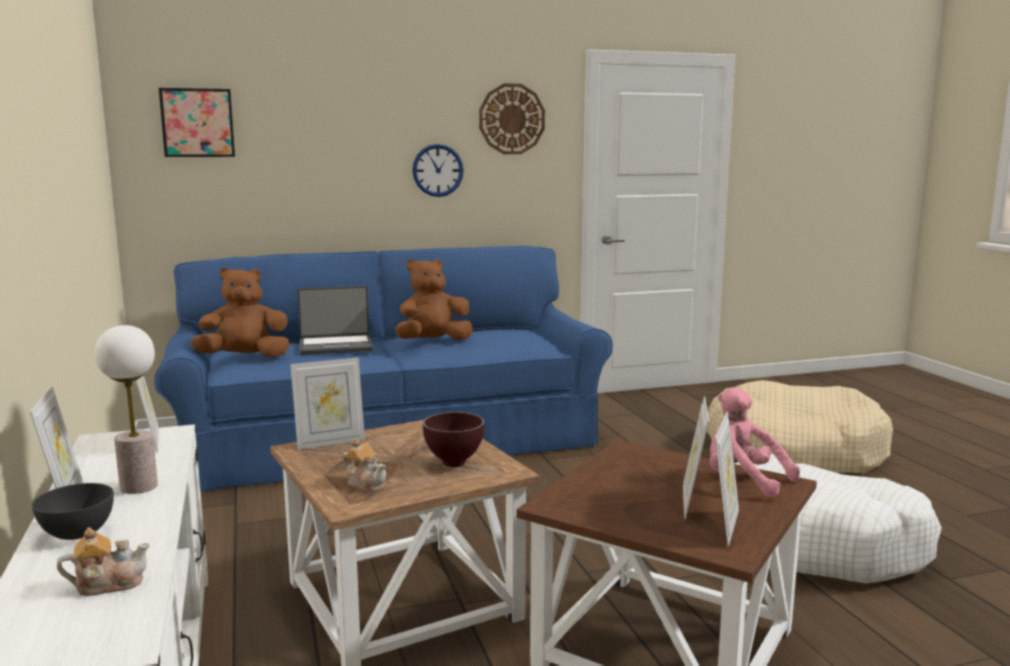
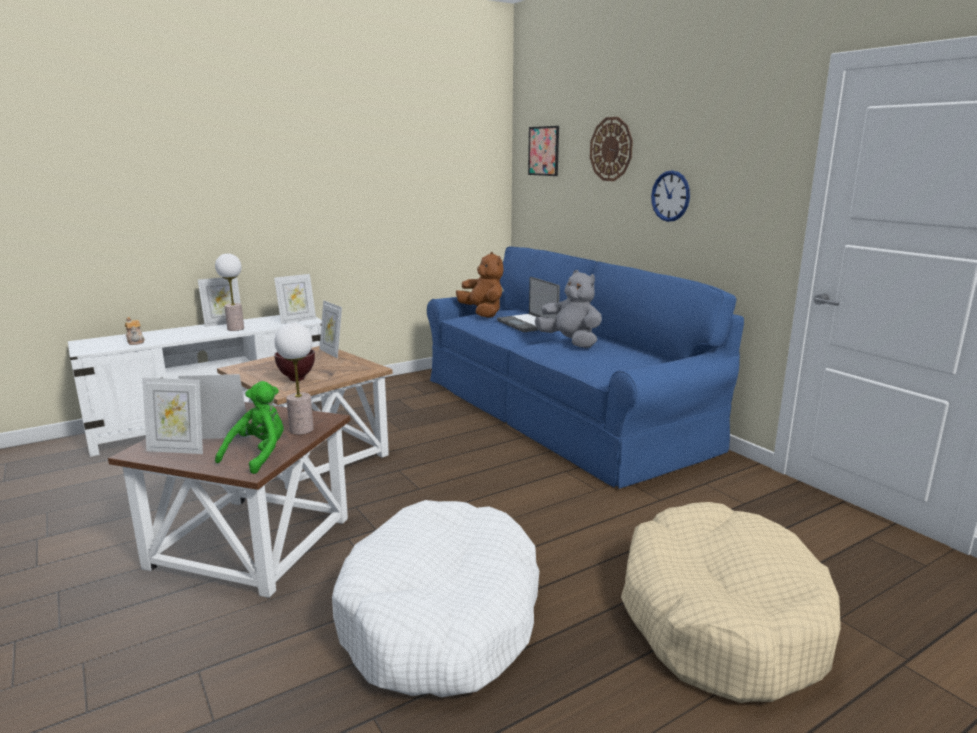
camera: 75 degrees right, 5 degrees up
(78, 533) = (186, 330): grey bowl -> none
(366, 483) = (266, 367): teapot -> none
(433, 342) = (570, 342): brown plush toy -> grey plush toy
(511, 119) = (737, 145): wall clock -> wall clock (611, 149)
(663, 461) = (302, 430): none -> table lamp
(743, 480) = (259, 456): pink plush toy -> green plush toy

